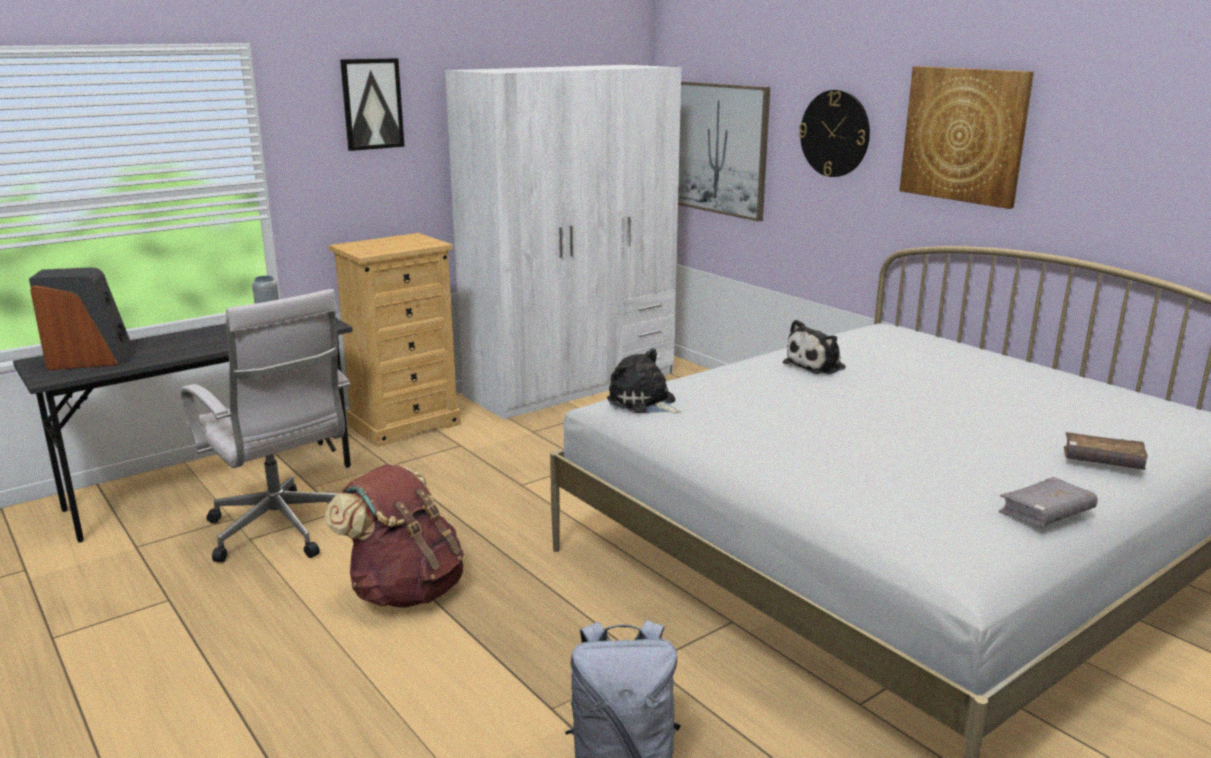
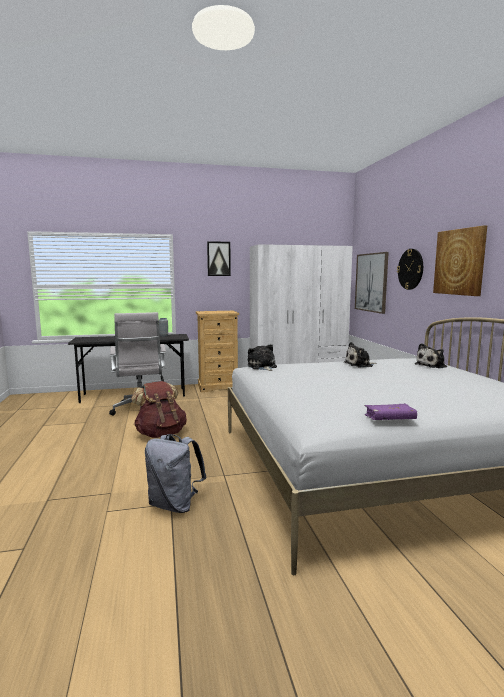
camera: 25 degrees right, 10 degrees down
(91, 360) = (95, 339): speaker -> none
(934, 348) = (432, 365): none -> plush toy
(1046, 513) = (389, 419): grey book -> purple book
(1102, 461) = (457, 408): brown book -> none

